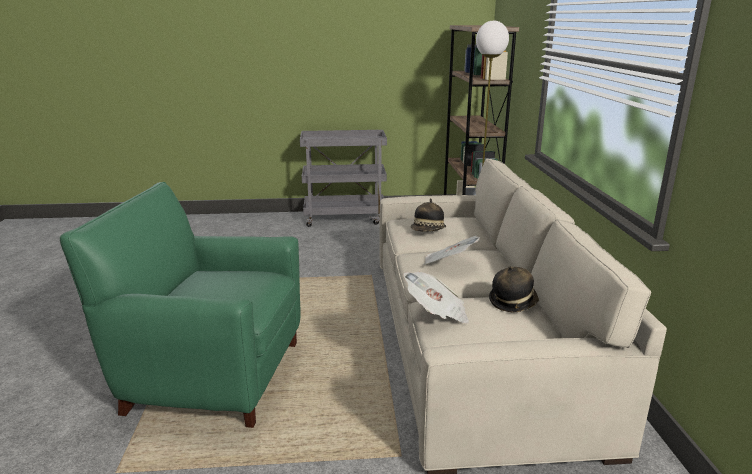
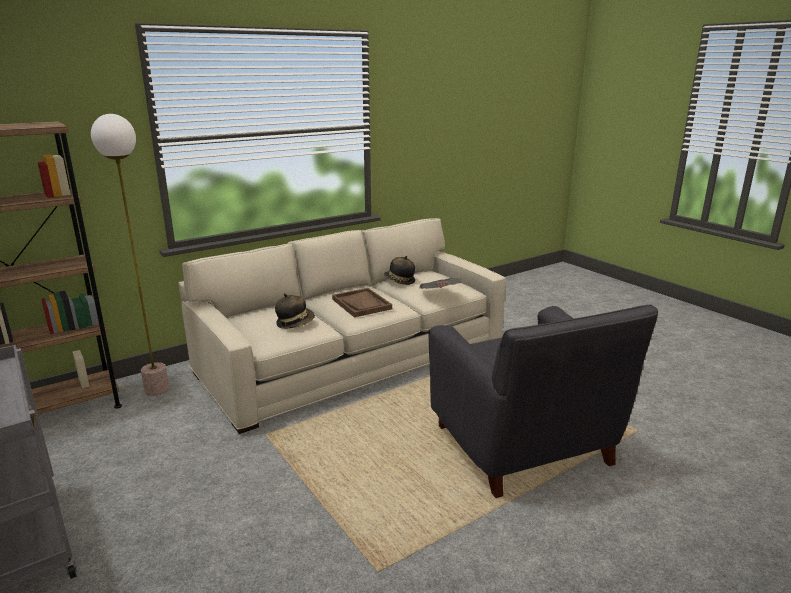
camera: 120 degrees left, 0 degrees up
(212, 375) = (523, 447): green armchair -> black armchair
(448, 264) = (361, 304): newspaper -> brown tray

